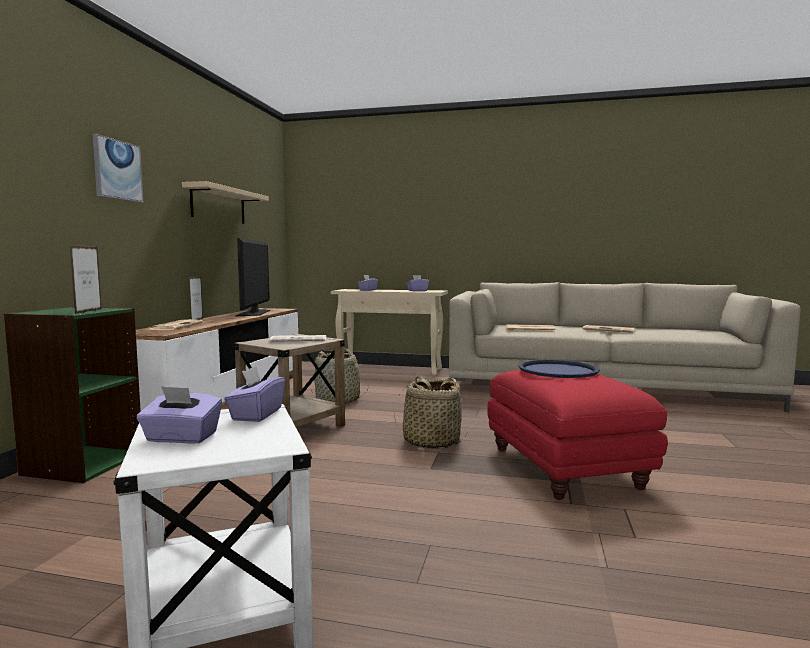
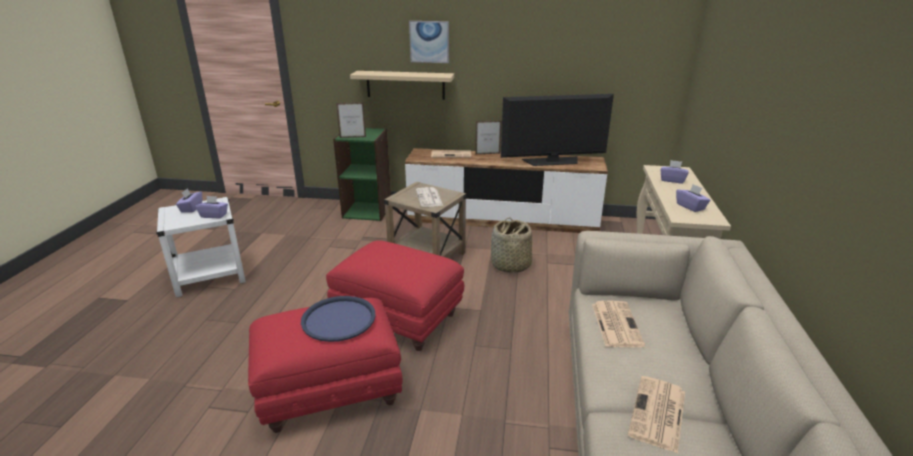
camera: 85 degrees right, 20 degrees up
(218, 205) = (549, 56): beige shelf -> beige shelf (405, 85)
(431, 442) = (399, 319): basket -> red ottoman

